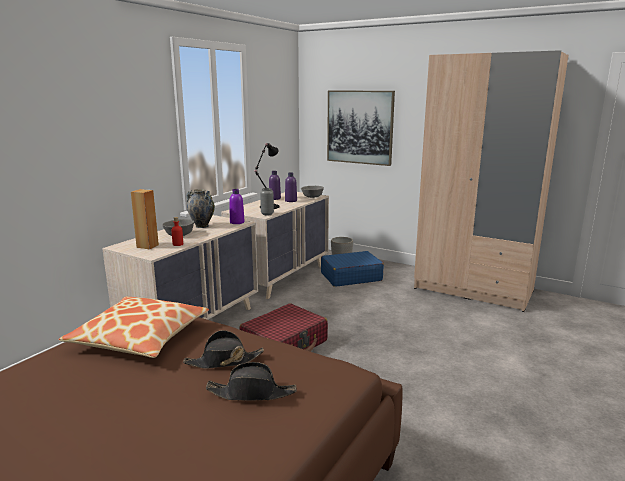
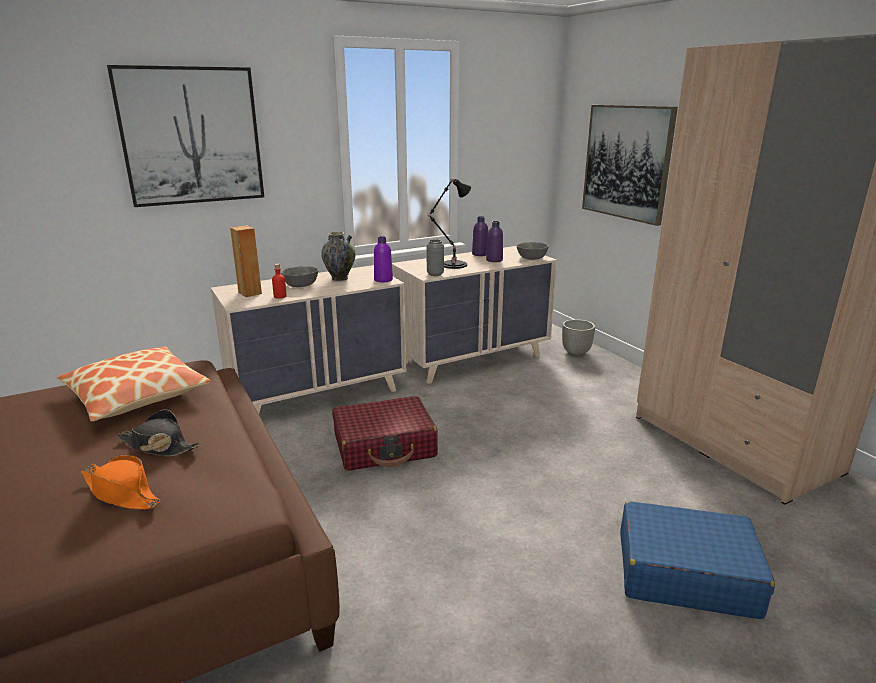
camera: 30 degrees right, 5 degrees up
(74, 117) = (191, 136): none -> picture
(252, 393) = (122, 493): black hat -> orange hat
(350, 277) = (562, 379): blue suitcase -> blue suitcase (685, 573)

